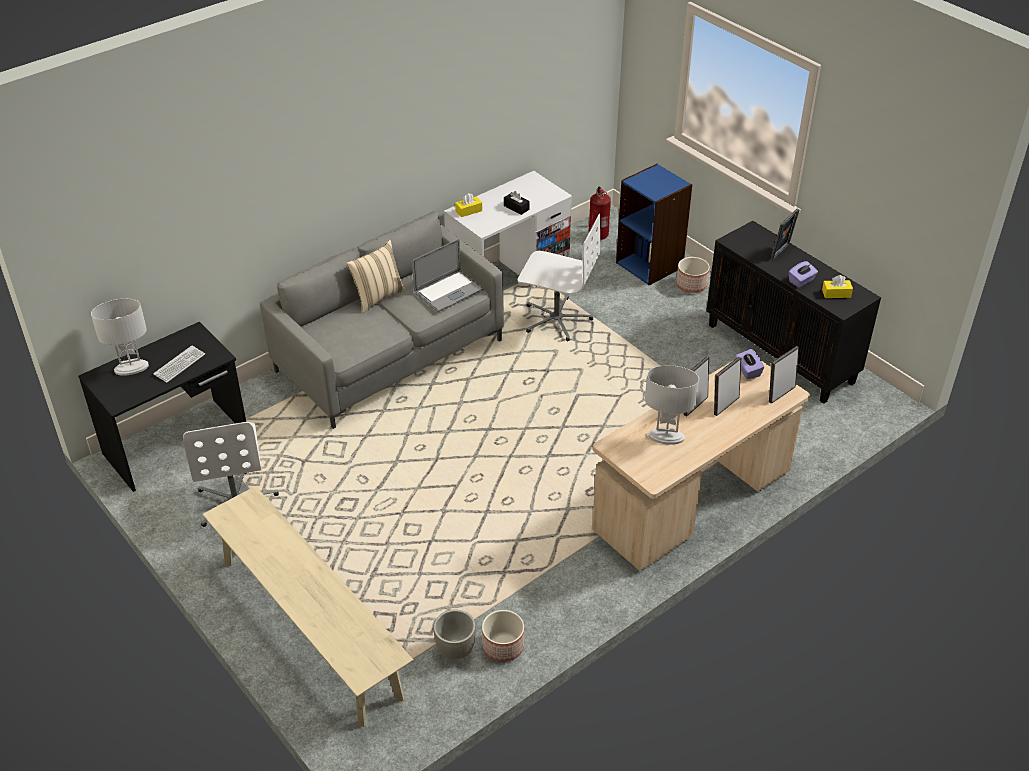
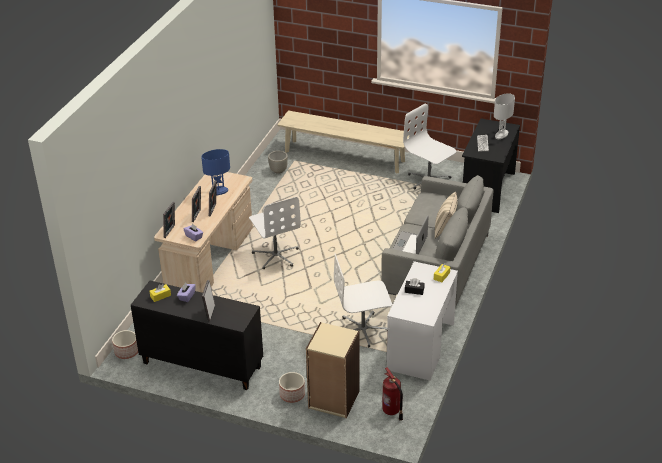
camera: 150 degrees right, 5 degrees down
(503, 646) = (259, 178): planter -> planter (126, 352)
(588, 466) = (276, 255): none -> white office chair
(650, 264) = (333, 400): blue bookcase -> beige bookcase
(666, 437) = (218, 191): white table lamp -> blue table lamp

